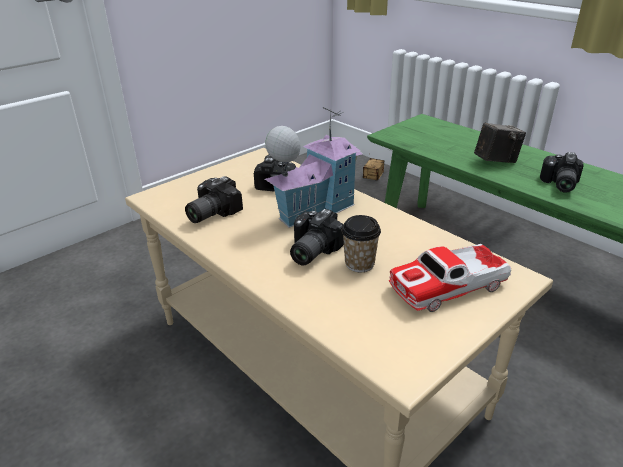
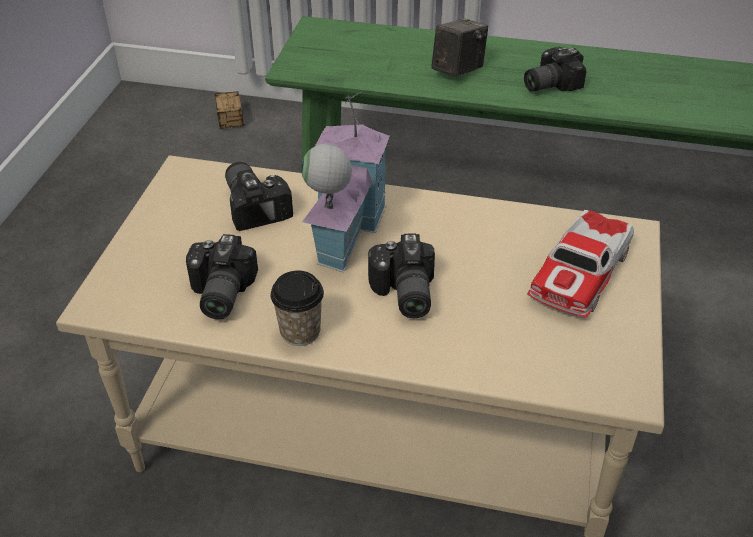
camera: 35 degrees left, 10 degrees up
(359, 264) = (471, 286): cup -> cup (300, 332)
(558, 184) = (548, 84): camera -> camera turned 75 degrees clockwise

